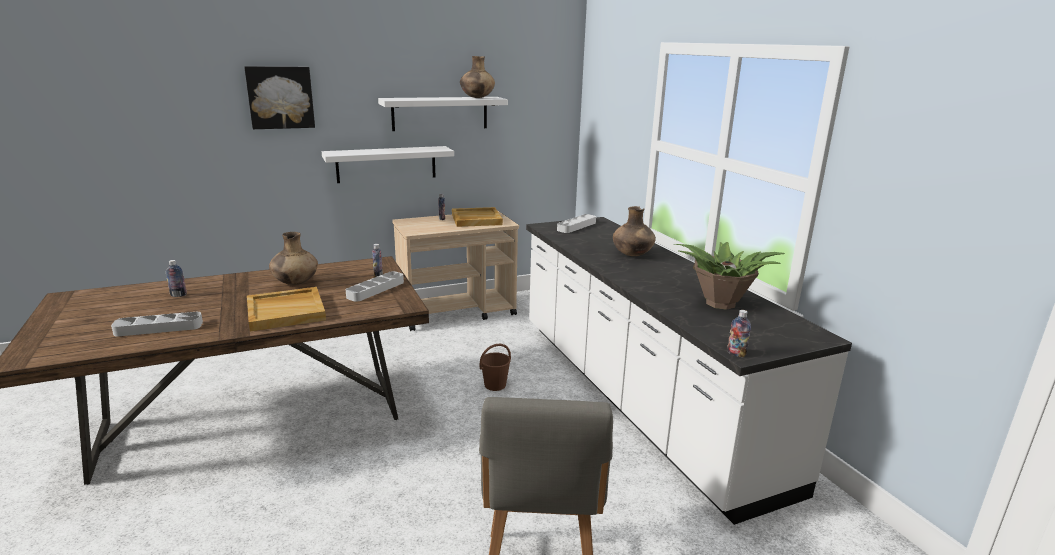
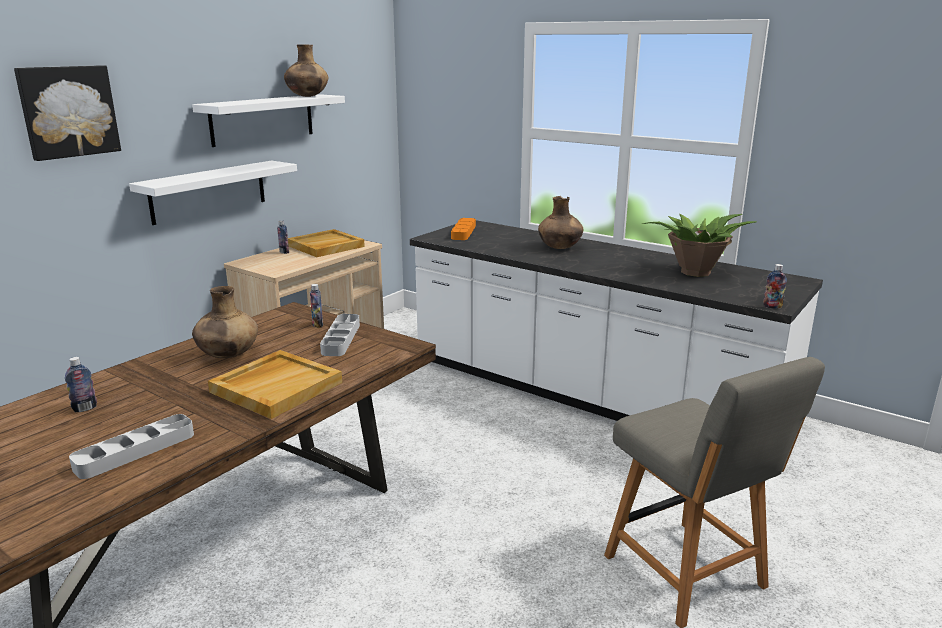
camera: 30 degrees left, 0 degrees up
(494, 385) = (446, 425): brown bucket -> none
(576, 226) = (463, 232): grey tray -> orange tray

